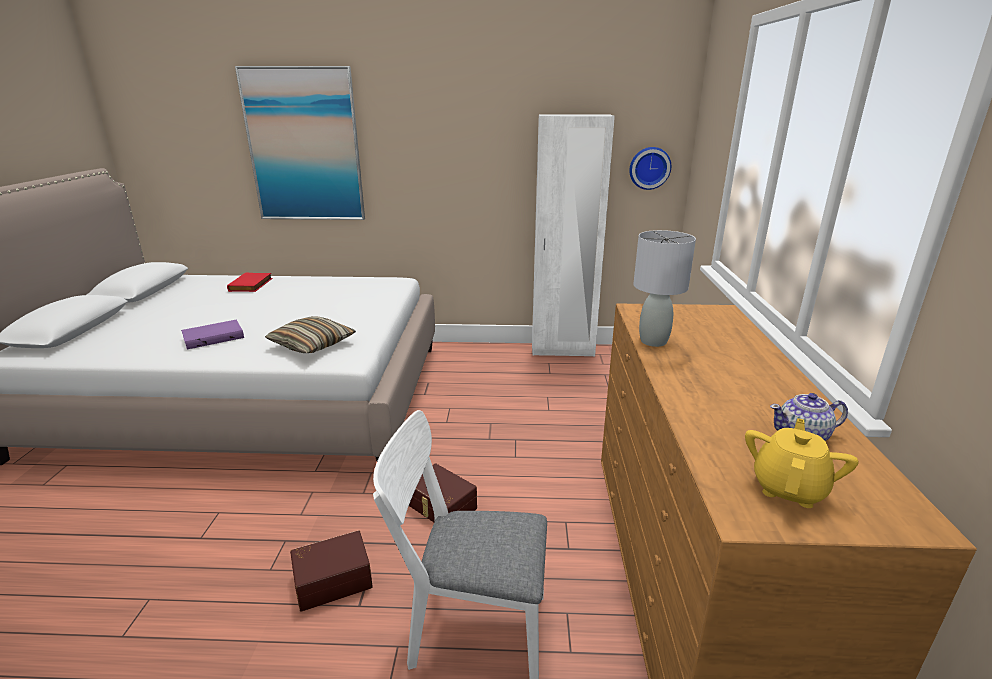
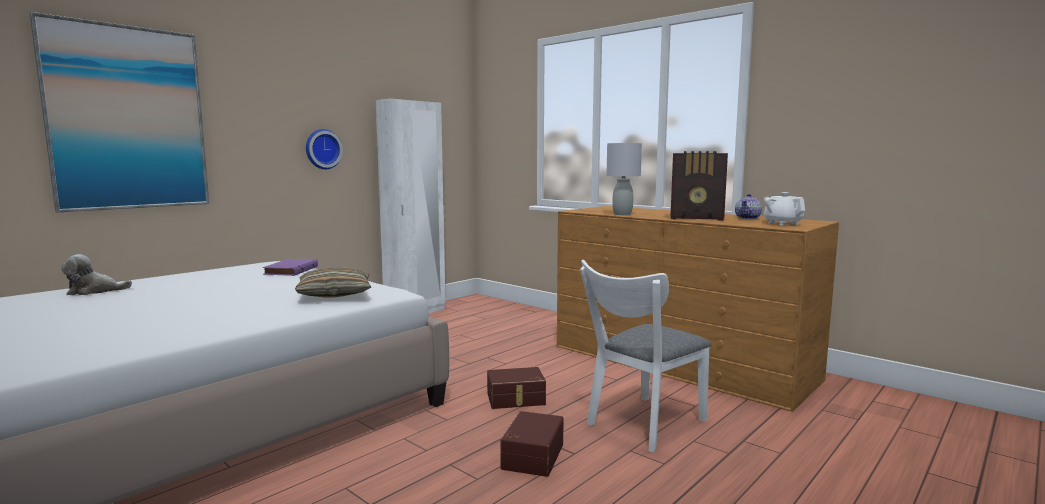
camera: 50 degrees left, 15 degrees down
(214, 337) = (200, 315): purple book -> purple book (290, 270)
(251, 285) = (94, 291): red book -> plush toy
(649, 168) = (451, 147): wall clock -> wall clock (322, 149)
(710, 398) = (697, 218): none -> radio
(788, 488) = (782, 223): yellow teapot -> white teapot

